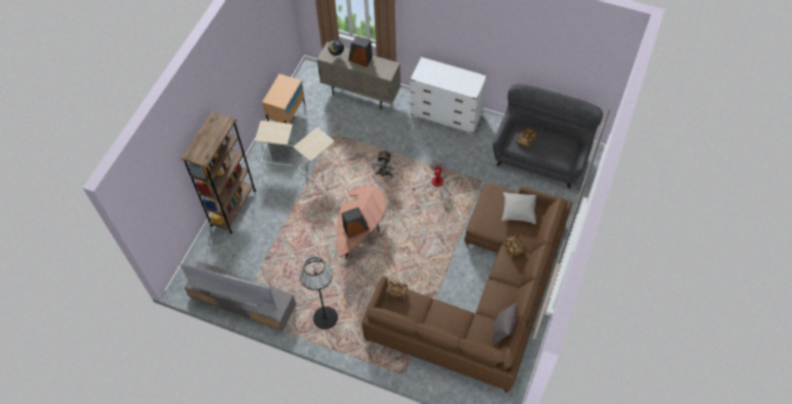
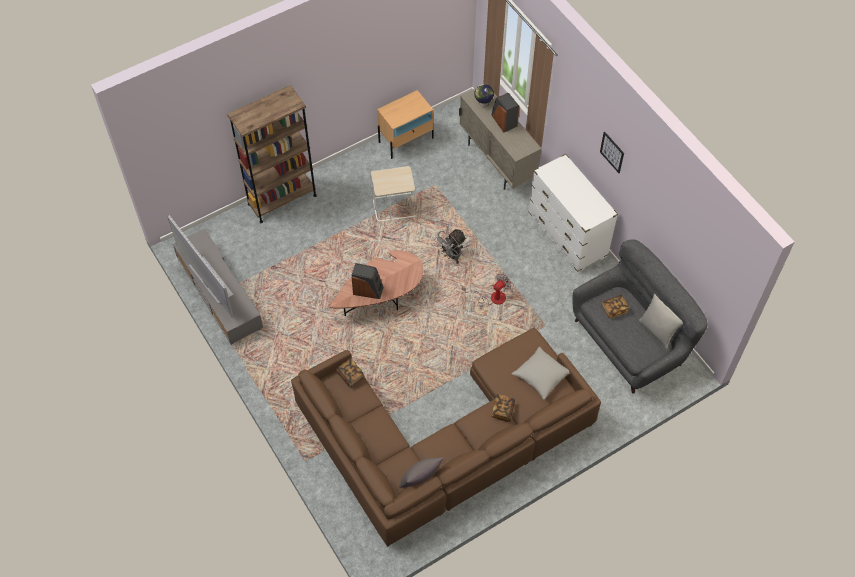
camera: 35 degrees right, 0 degrees up
(279, 154) = (367, 173): beige side table -> none
(325, 317) = (279, 358): black floor lamp -> none
(470, 31) = (612, 152): none -> picture
(562, 137) = (657, 332): none -> grey pillow

